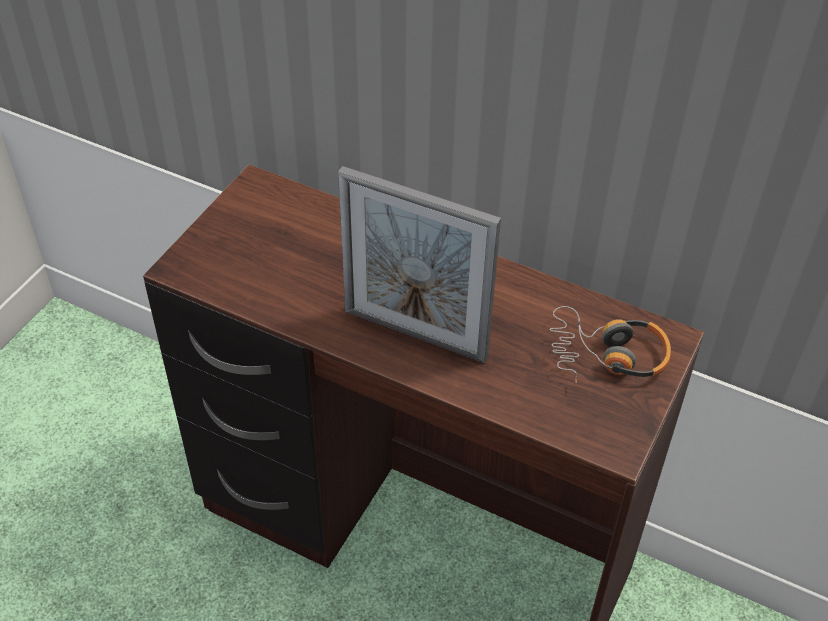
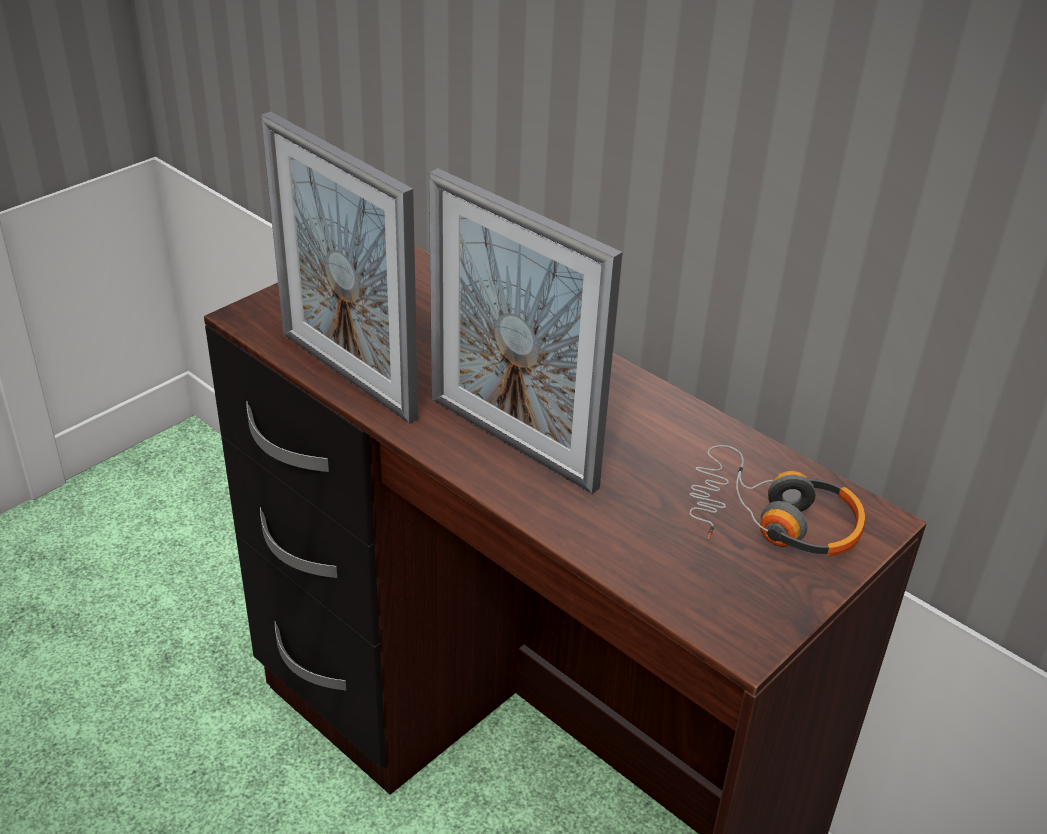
camera: 15 degrees right, 10 degrees down
(275, 305) = (347, 375): none -> picture frame

